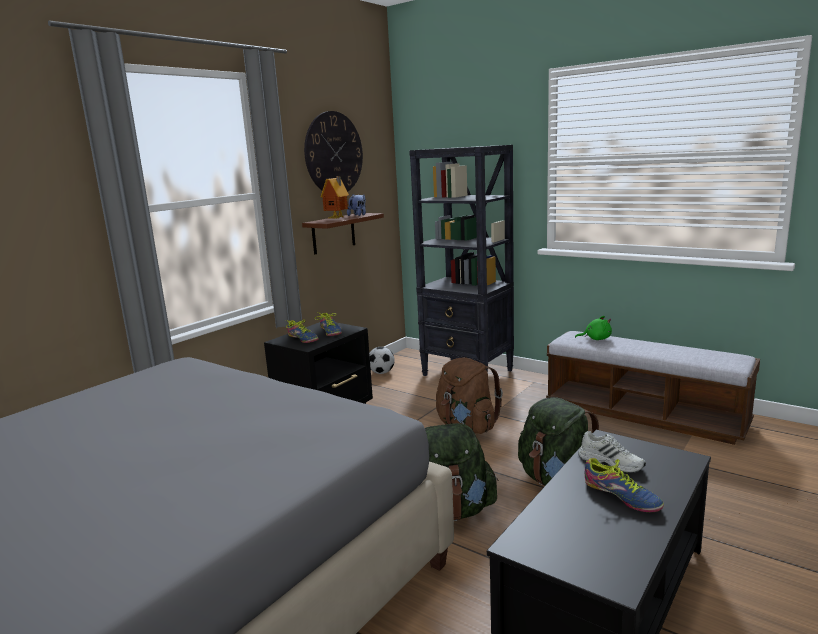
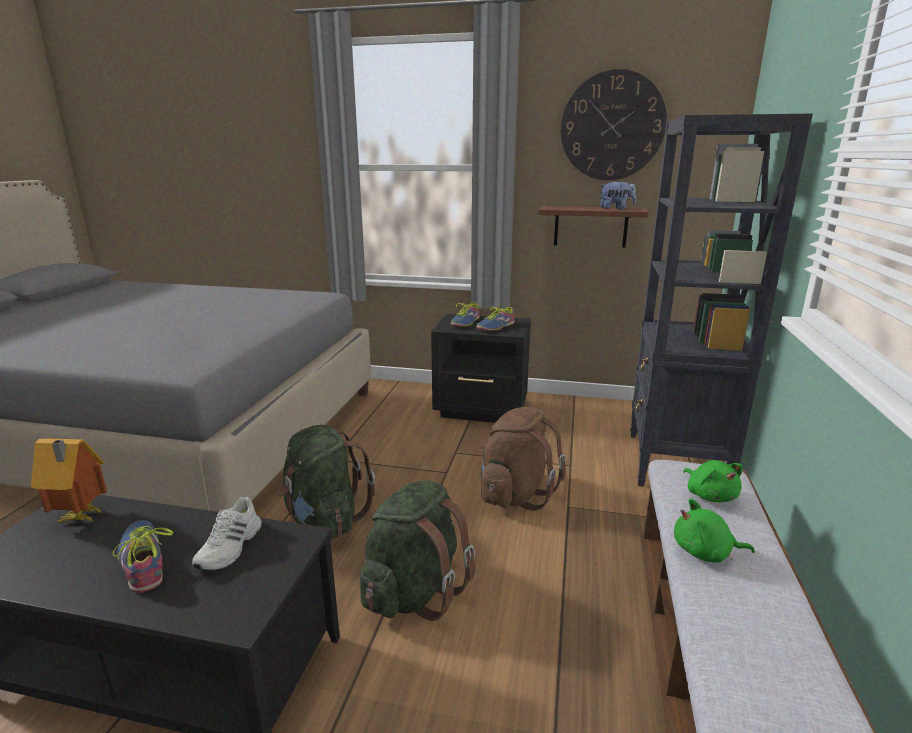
camera: 65 degrees right, 5 degrees up
(337, 219) = (579, 208): toy house -> toy house (80, 518)
(381, 373) = (608, 410): football -> none
(621, 495) = (143, 561): shoe -> shoe turned 120 degrees clockwise
(643, 350) = (705, 552): none -> green plush toy

